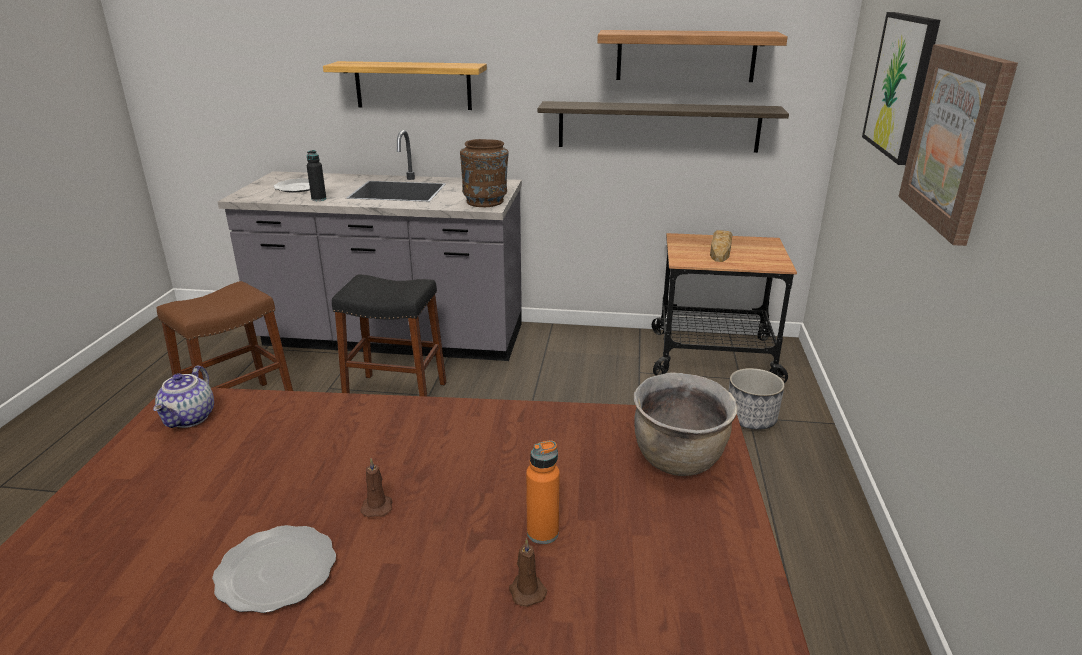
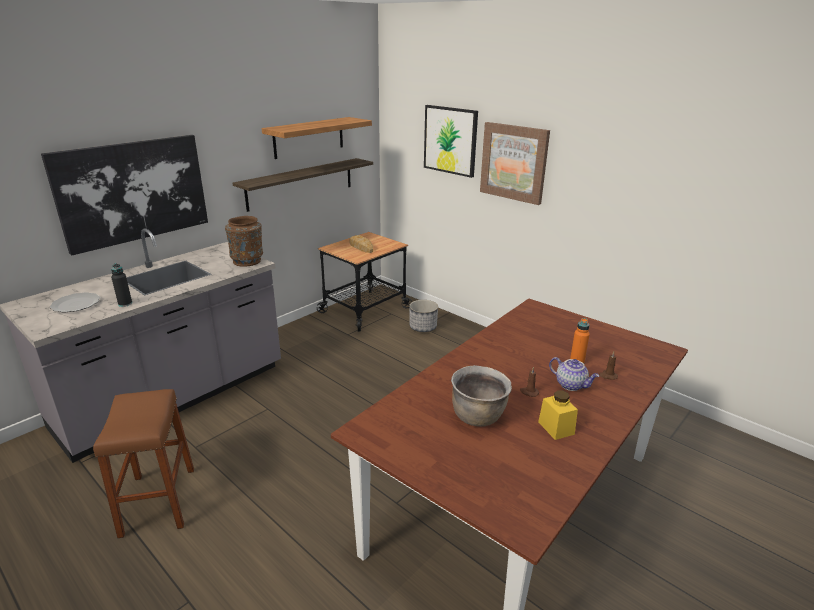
camera: 55 degrees left, 0 degrees up
(190, 418) = (388, 430): teapot -> teapot (571, 385)
(276, 570) = (556, 428): plate -> yellow jar
(396, 394) = (248, 421): black stool -> none
(413, 85) = (133, 191): shelf -> picture
(679, 460) = (553, 321): brown cooking pot -> brown cooking pot (478, 416)

